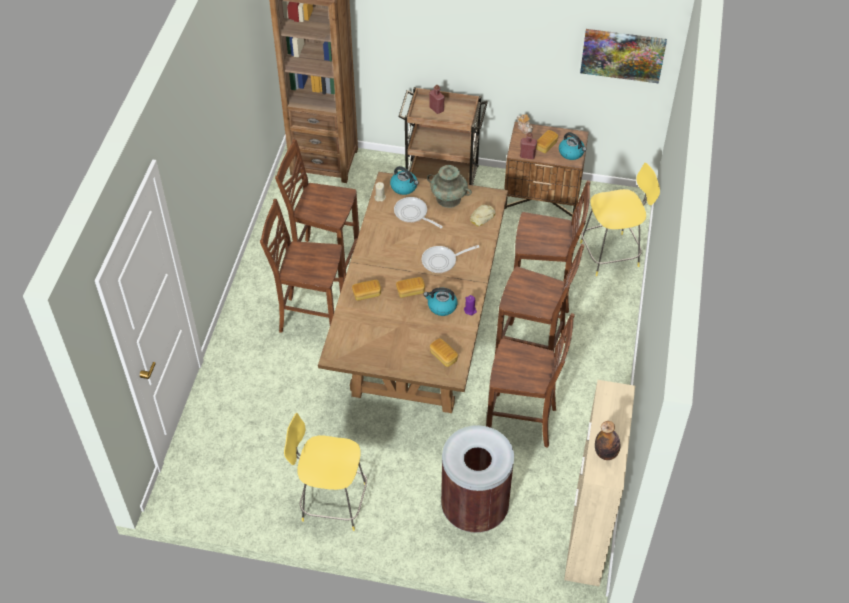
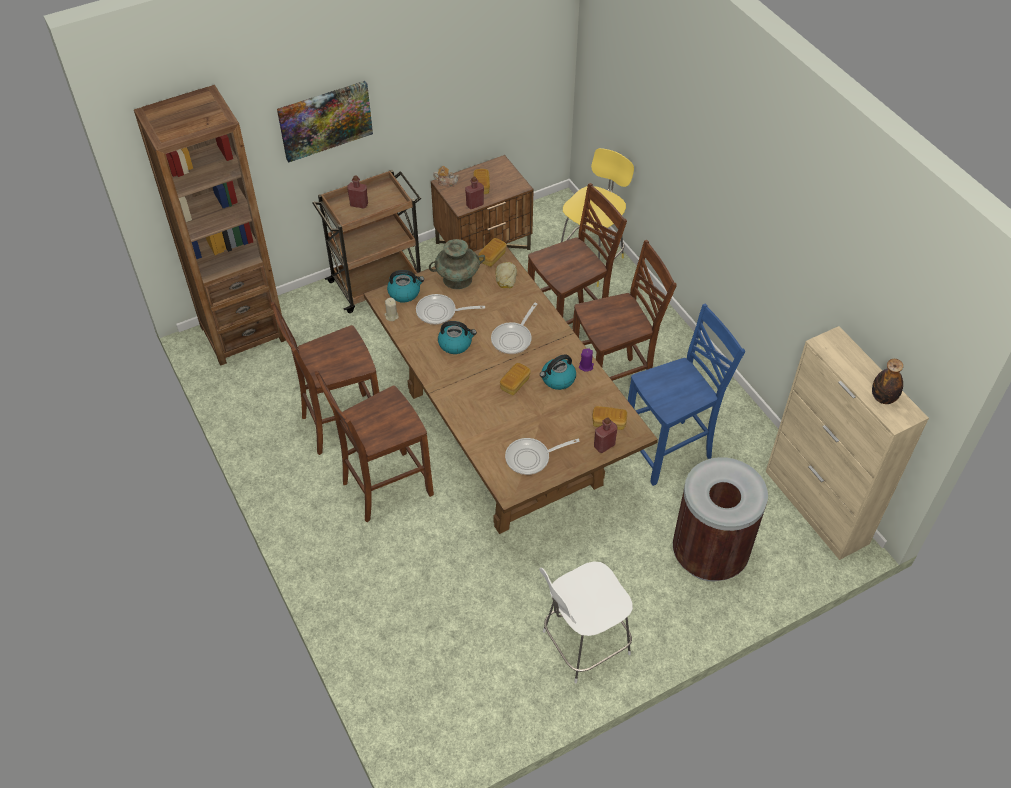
camera: 40 degrees left, 0 degrees up
(331, 502) = (583, 644): yellow stool -> white stool
(366, 294) = (477, 413): bread -> bread (492, 257)
(369, 345) = (531, 458): none -> frying pan
(424, 369) = (604, 445): none -> red bottle
(523, 422) = (669, 451): brown chair -> blue chair
(571, 153) = (510, 180): kettle -> kettle (455, 344)
(622, 54) = (523, 52): picture -> picture (325, 120)

